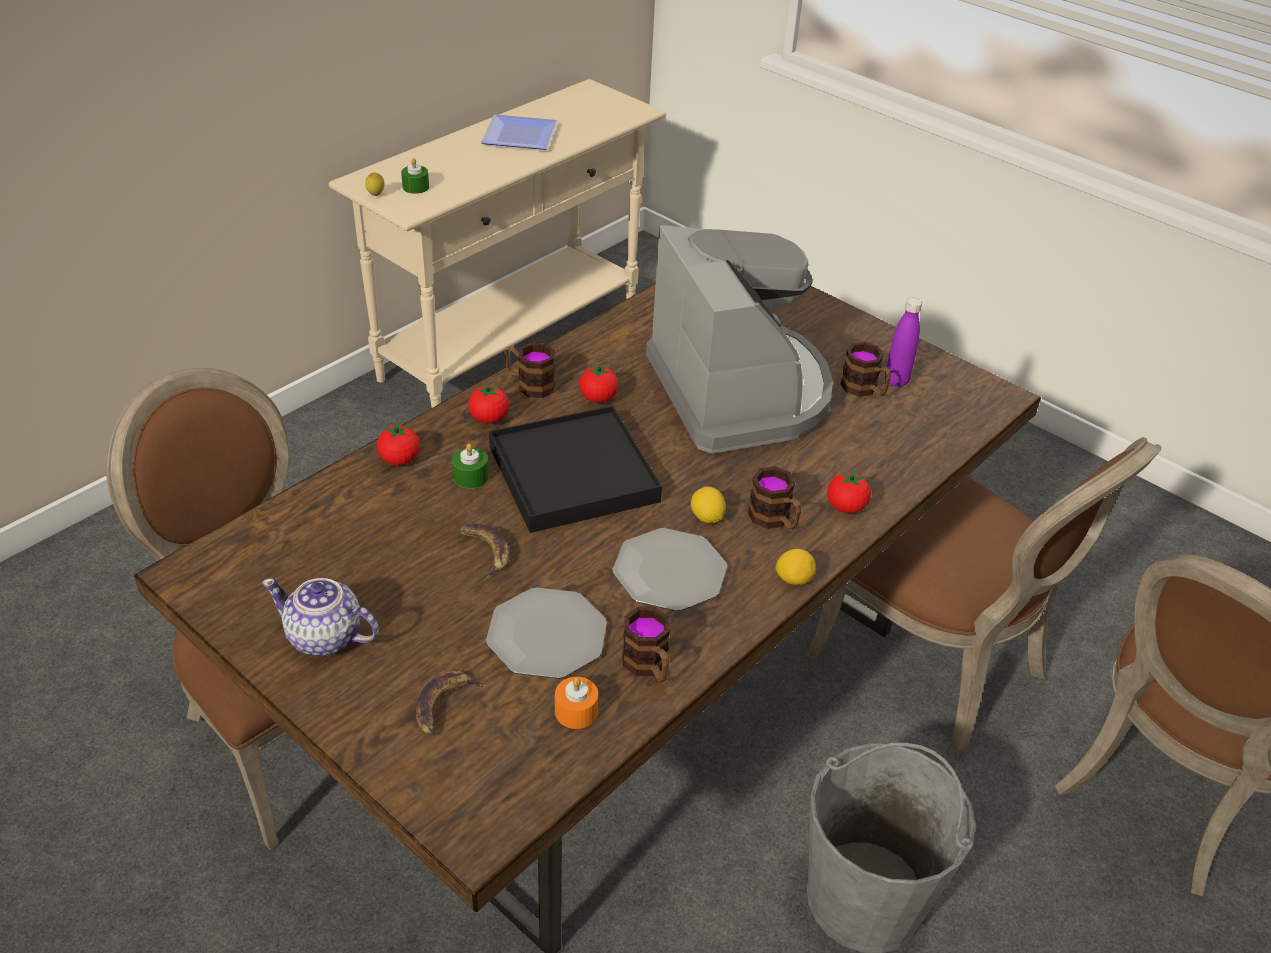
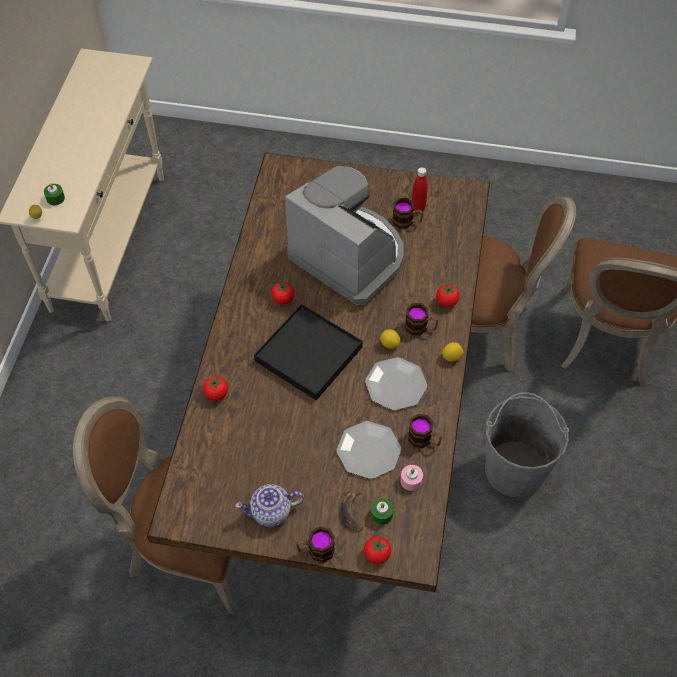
camera: 30 degrees left, 15 degrees up
(470, 476) = (260, 384): green candle -> green candle (381, 514)
(485, 551) = (304, 423): banana -> none
(489, 418) = (239, 343): tomato -> tomato (377, 555)
(517, 137) = (80, 124): plate -> none
(529, 384) = (241, 309): mug -> mug (315, 550)
(576, 711) = (411, 481): orange candle -> pink candle
(896, 381) = (418, 208): purple bottle -> red bottle

